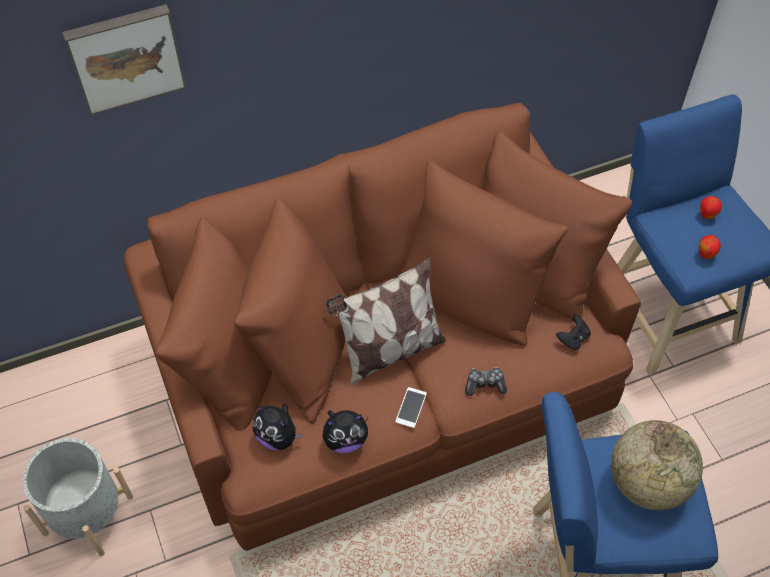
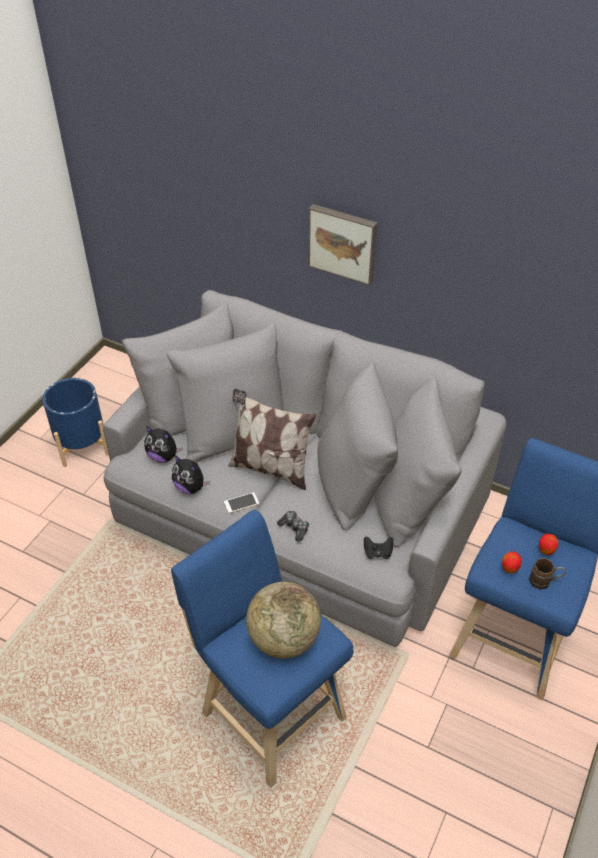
camera: 50 degrees right, 10 degrees down
(88, 515) = (82, 445): grey planter -> blue planter
(125, 57) = (236, 175): picture -> picture (343, 243)
(278, 436) = (163, 456): plush toy -> plush toy turned 60 degrees counterclockwise
(385, 368) = (300, 509): brown sofa -> grey sofa
(737, 240) = (545, 581): none -> brown mug

